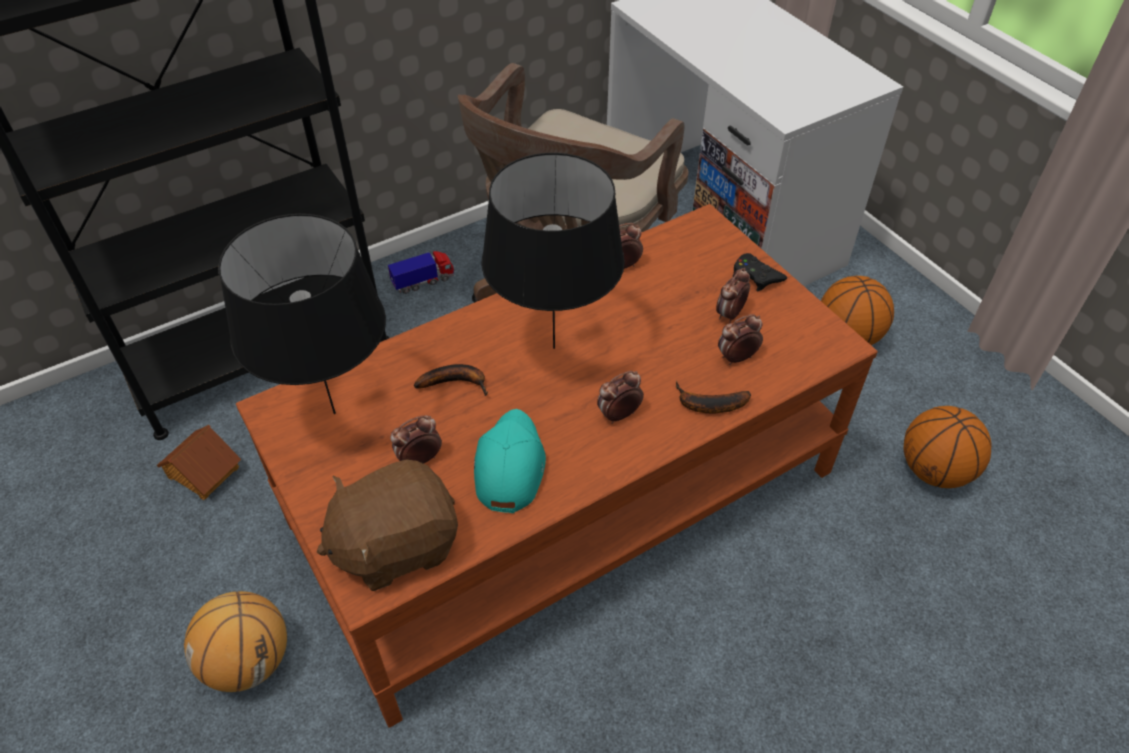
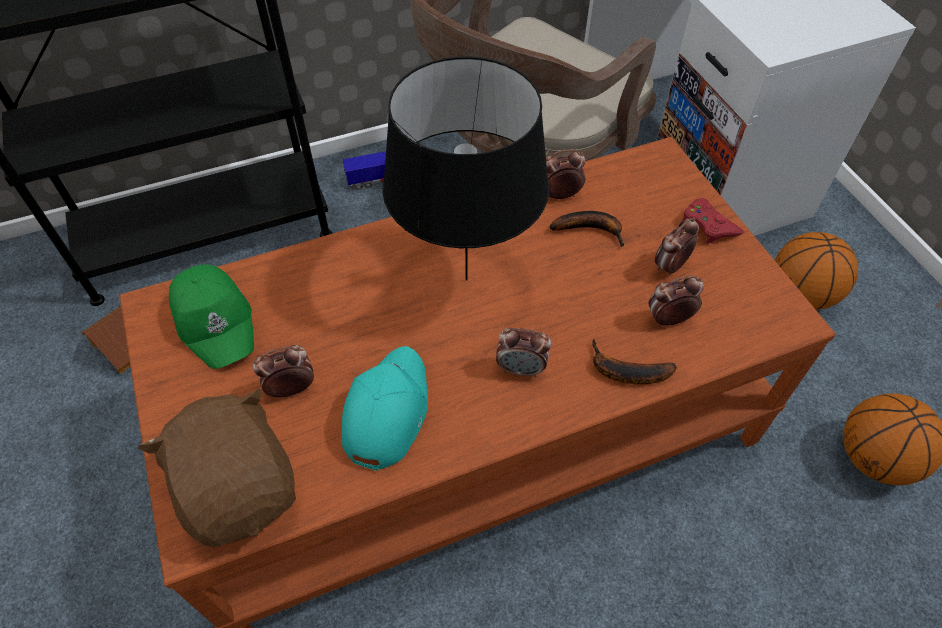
camera: 10 degrees right, 5 degrees up
(249, 660) = (123, 550): basketball -> none
(334, 413) = (216, 320): black table lamp -> green cap
(396, 544) = (240, 487): brown plush toy -> brown plush toy turned 75 degrees clockwise
(456, 382) = (353, 304): banana -> banana (591, 229)
(618, 415) = (521, 369): alarm clock -> alarm clock turned 150 degrees counterclockwise
(756, 276) = (708, 225): black game controller -> red game controller

